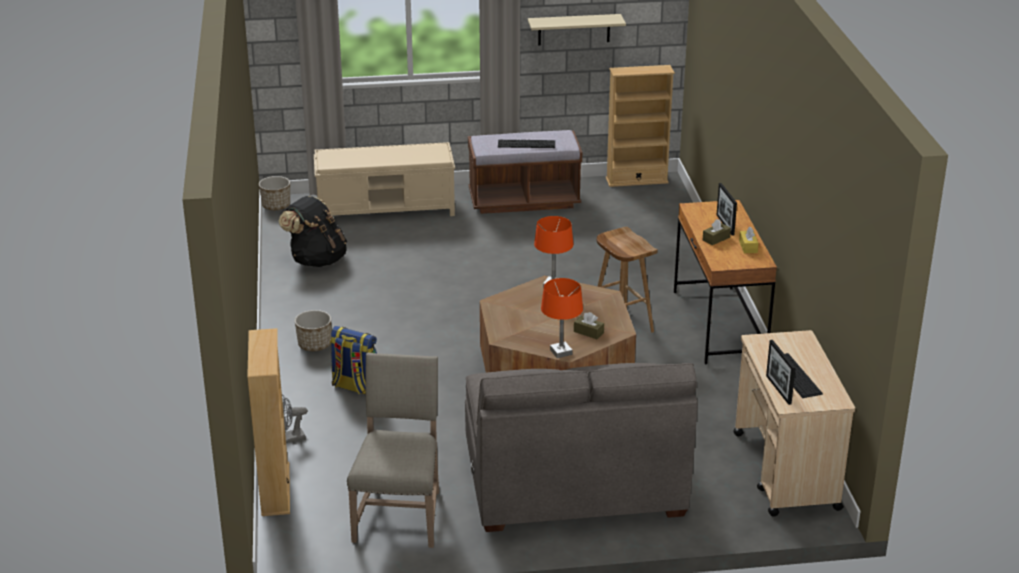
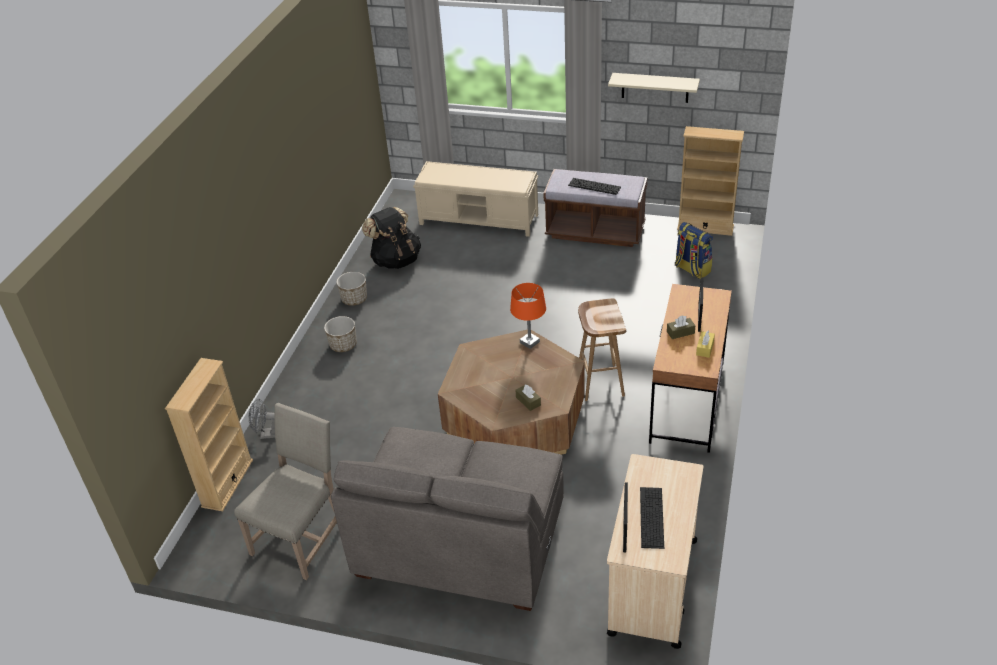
camera: 25 degrees right, 10 degrees up
(276, 206) = (398, 201): planter -> planter (354, 299)
(355, 387) = (348, 395): backpack -> backpack (691, 269)
(561, 352) = (491, 417): orange table lamp -> none

